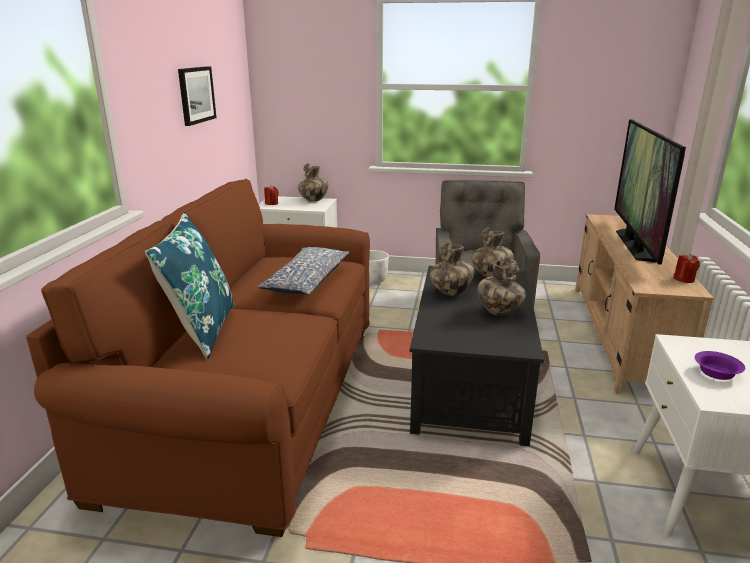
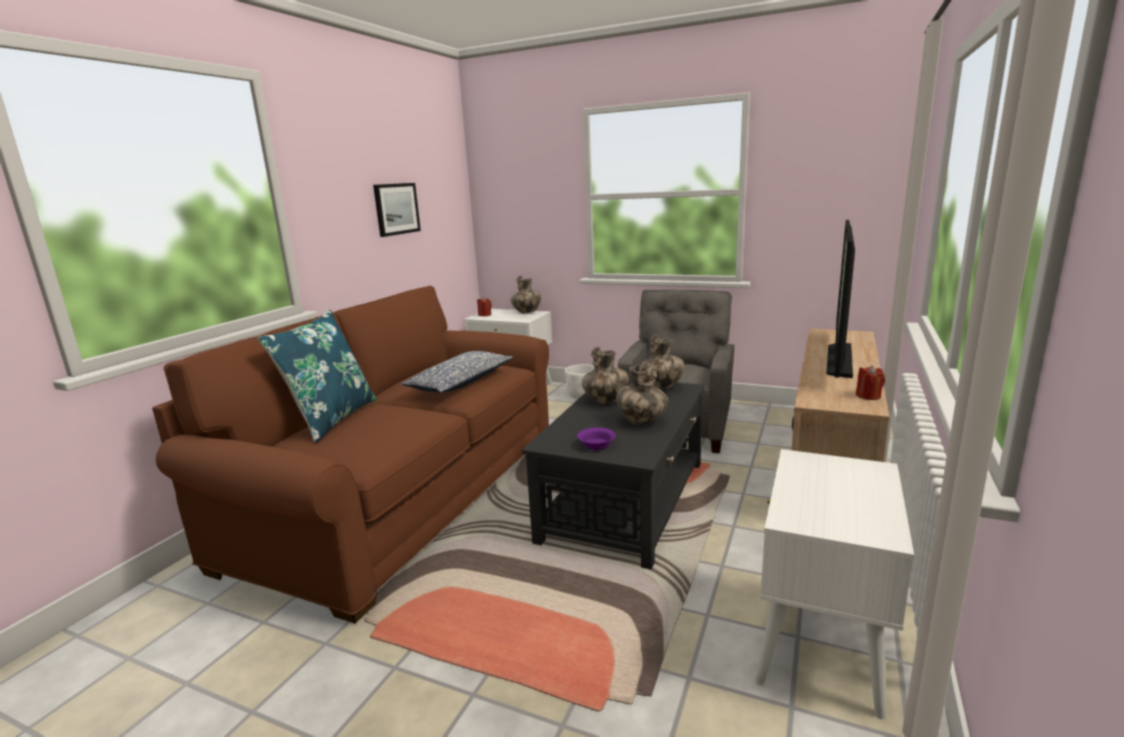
camera: 15 degrees right, 5 degrees down
(715, 372) = (818, 492): purple bowl -> purple bowl (596, 445)

